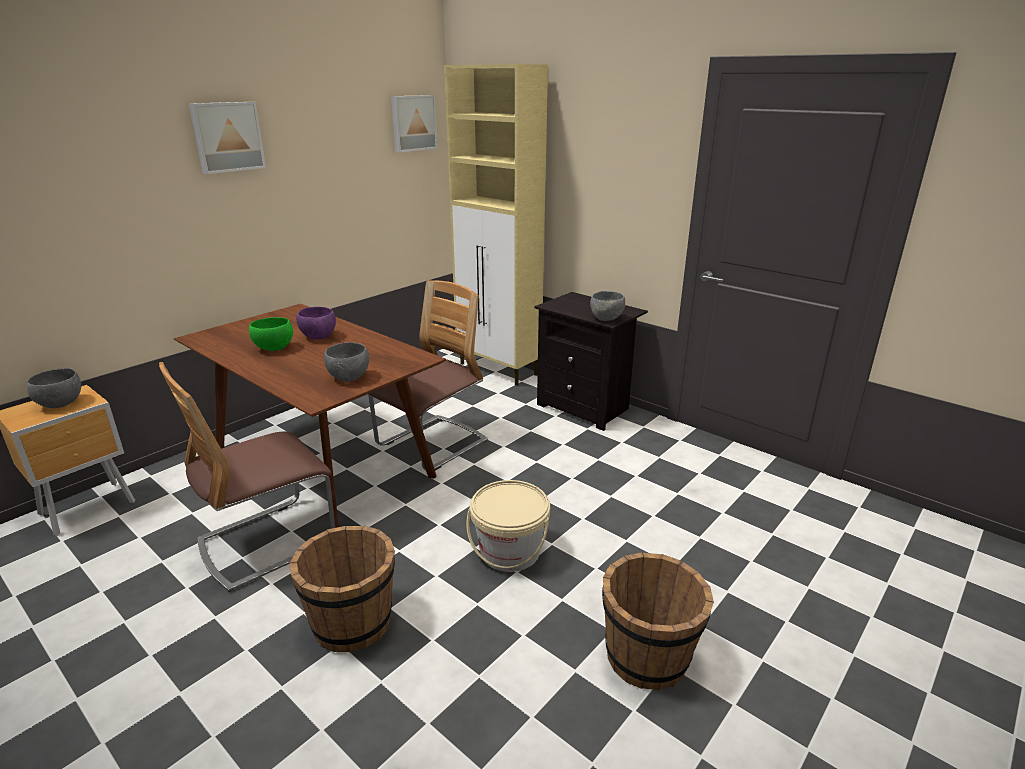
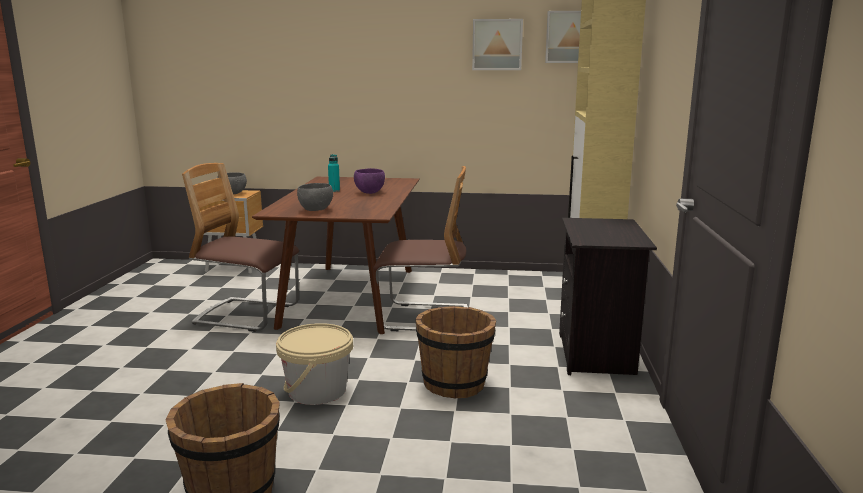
camera: 55 degrees right, 10 degrees down
(227, 137) = (384, 39): picture -> picture (497, 45)
(274, 348) = (334, 191): green bowl -> turquoise bottle
(352, 622) = (190, 365): brown bucket -> brown bucket (455, 384)
(606, 319) = (589, 239): grey bowl -> none

